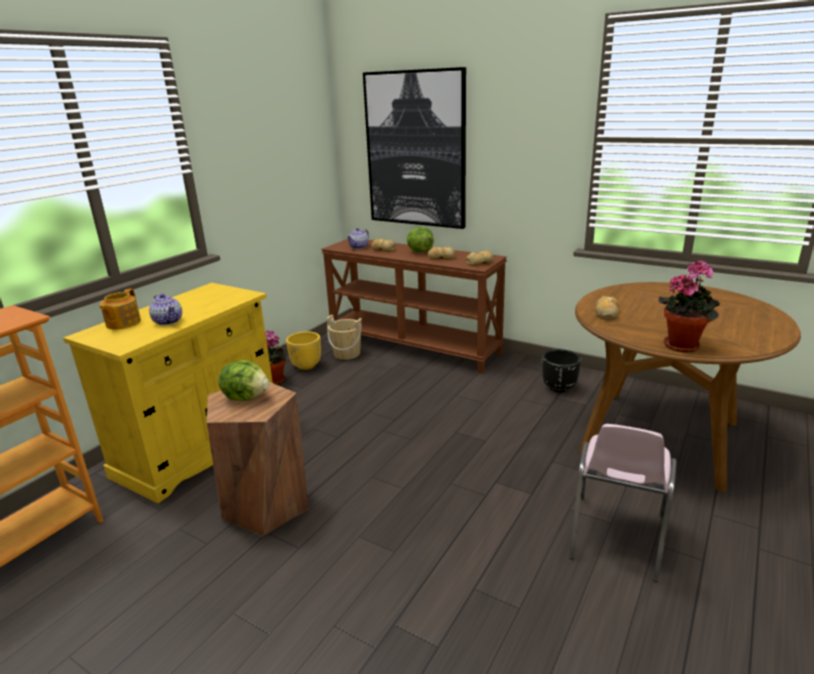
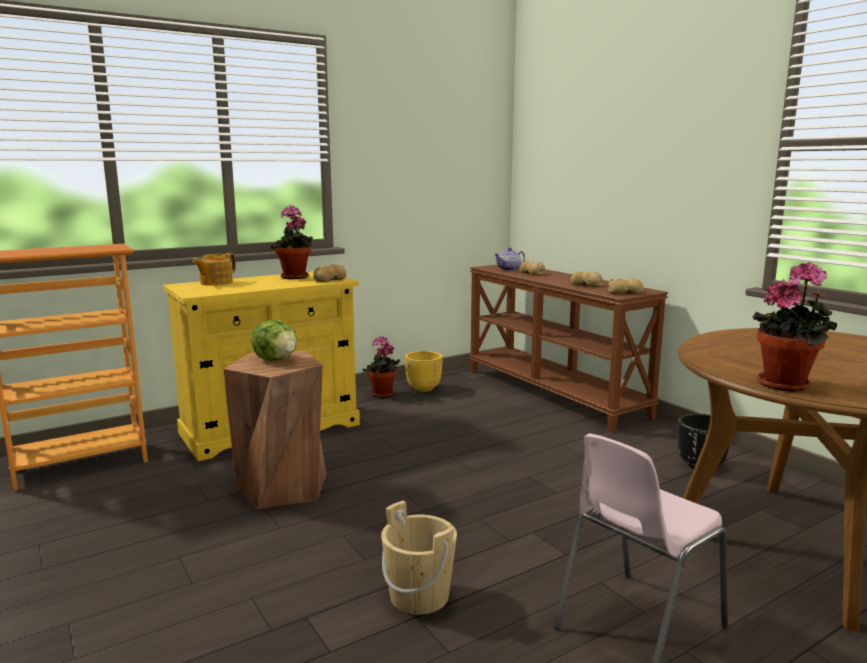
camera: 25 degrees right, 10 degrees down
(168, 321) = (250, 286): teapot -> none
(197, 299) = (295, 277): none -> potted plant
(347, 354) = (474, 386): beige bucket -> beige bucket (419, 596)
(415, 150) = (584, 164): picture -> none
(419, 251) = (569, 278): lettuce -> none
(606, 314) = (721, 347): bread -> bread (329, 279)

